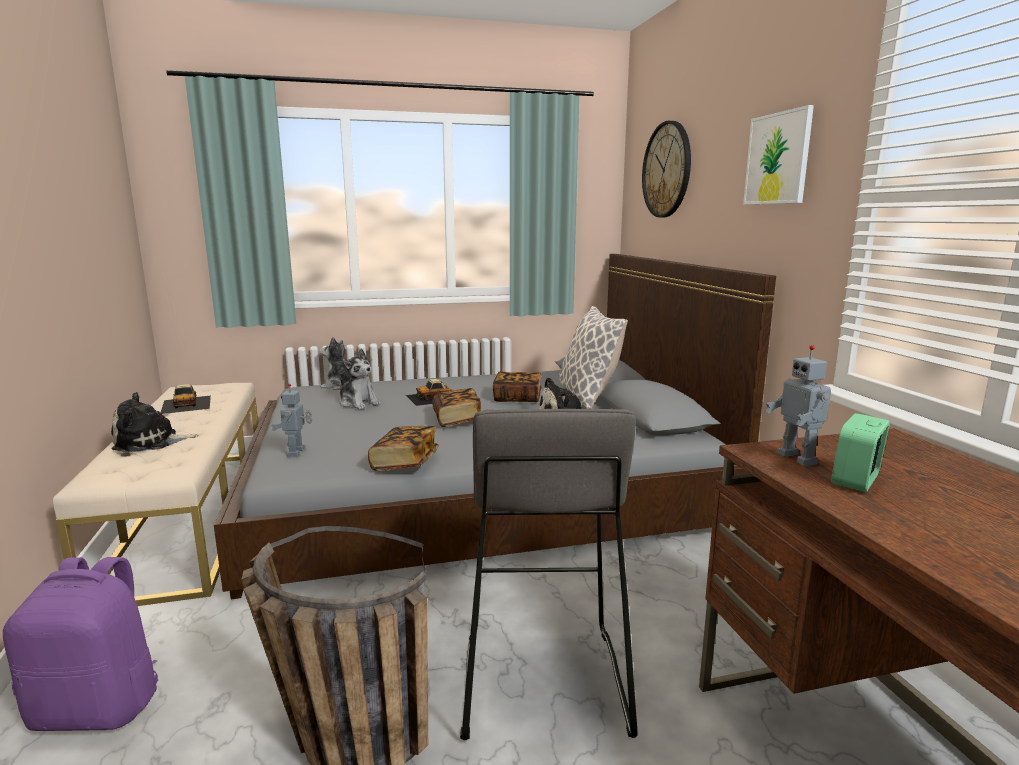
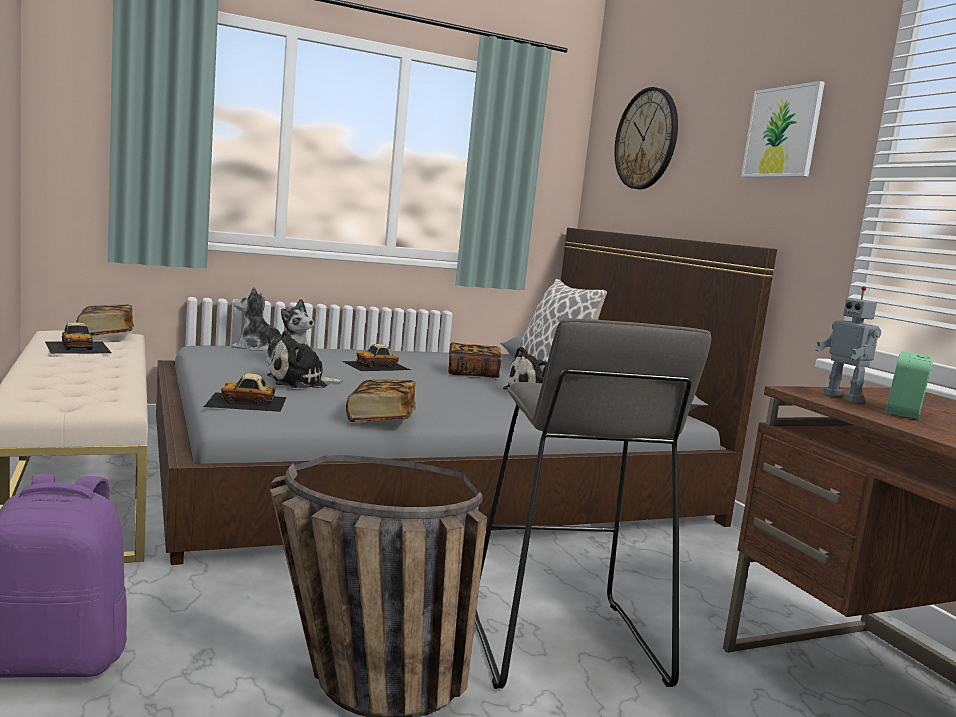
camera: 10 degrees left, 5 degrees down
(150, 442) = (61, 378): plush toy -> plush toy (301, 382)
(297, 452) = (247, 402): toy robot -> toy car
(457, 420) = (416, 386): book -> book (105, 335)

